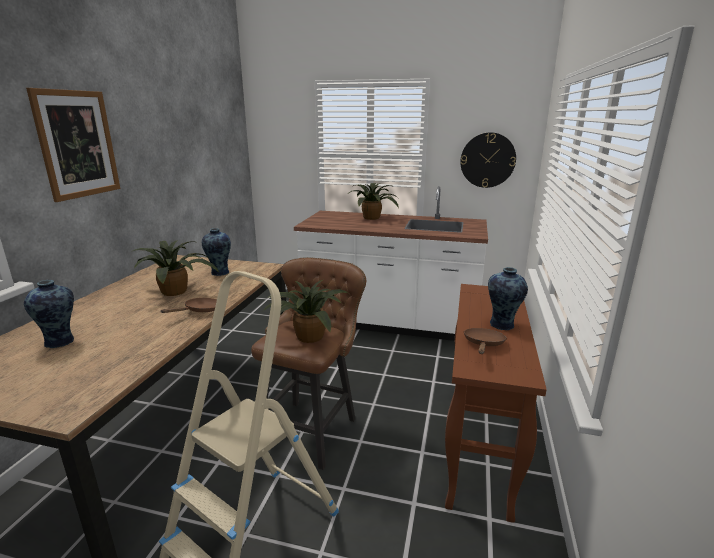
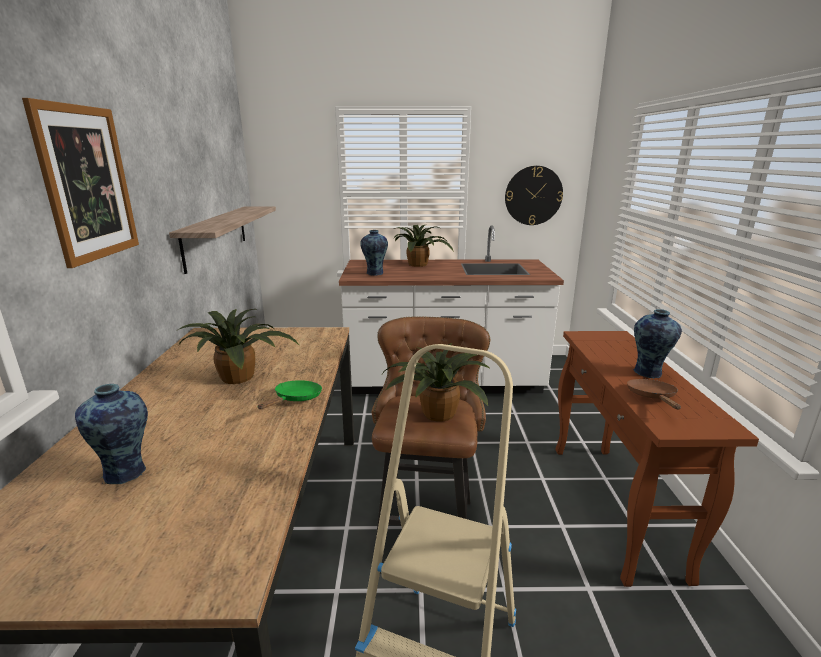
camera: 15 degrees left, 0 degrees up
(200, 311) = (295, 399): brown frying pan -> green frying pan
(204, 185) = (216, 236): none -> shelf
(219, 273) = (277, 346): vase -> vase (374, 273)

